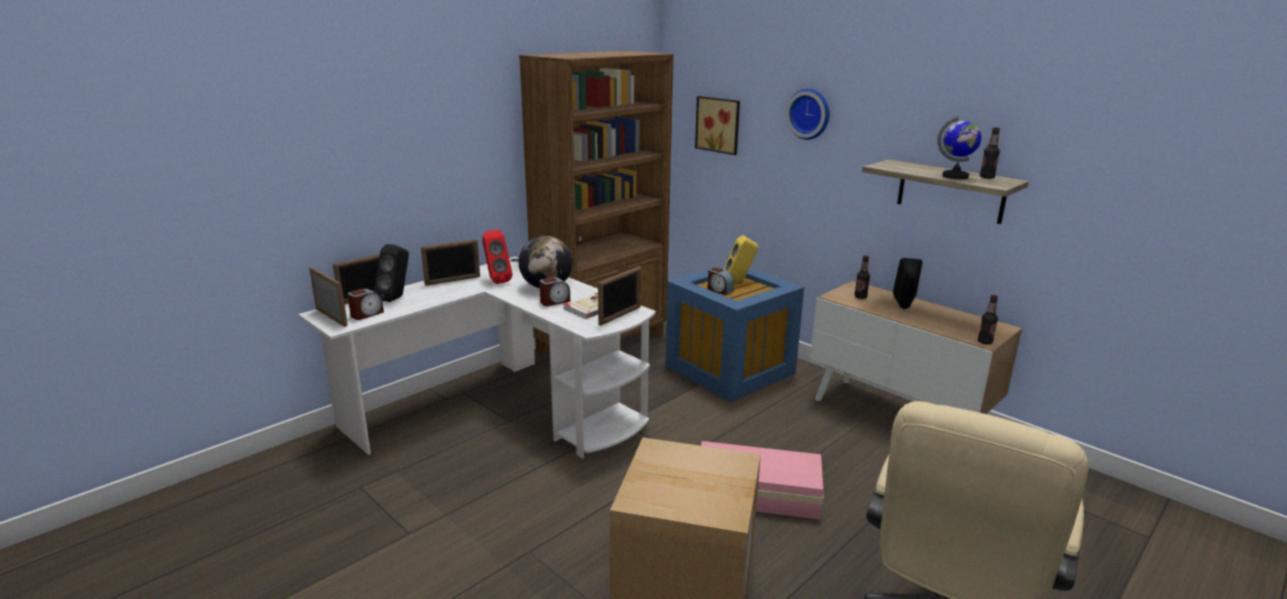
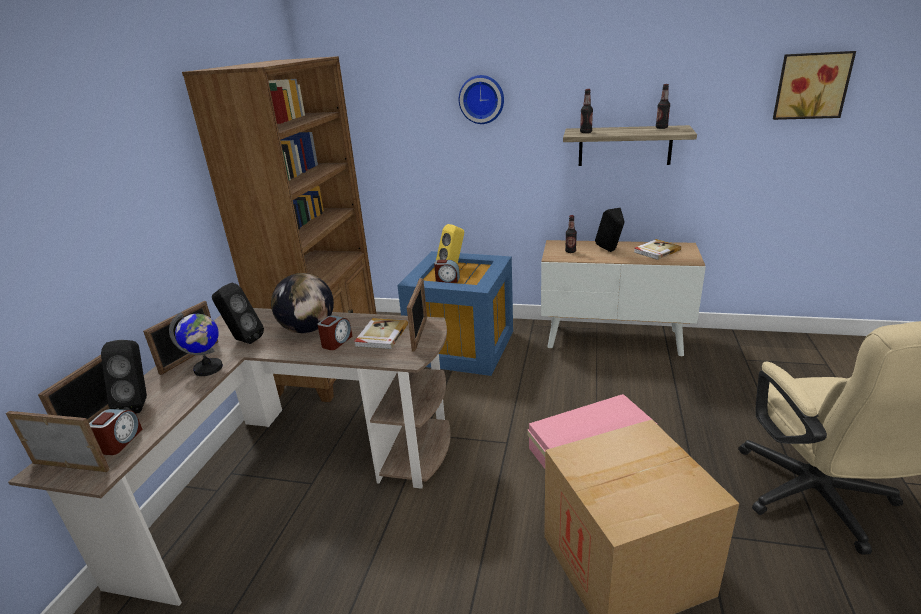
camera: 30 degrees left, 5 degrees up
(496, 280) = (242, 340): red speaker -> black speaker
(503, 408) = (292, 471): white desk -> brown desk
(719, 124) = (384, 125): picture -> picture (811, 86)
(955, 176) = (642, 131): globe -> globe (208, 368)
(957, 322) = (656, 251): none -> book
(984, 342) = (692, 260): bottle -> bottle (586, 132)

